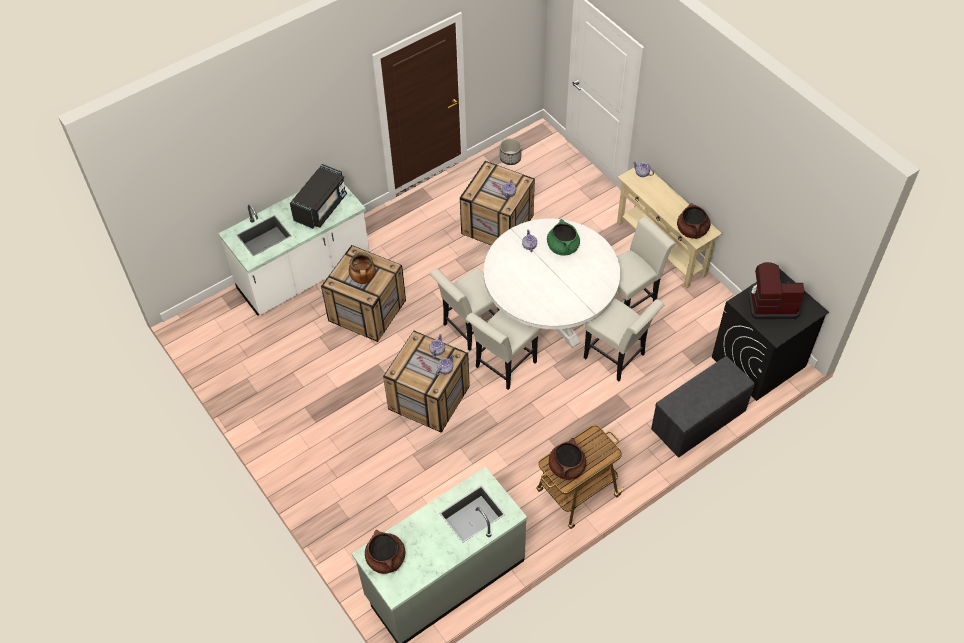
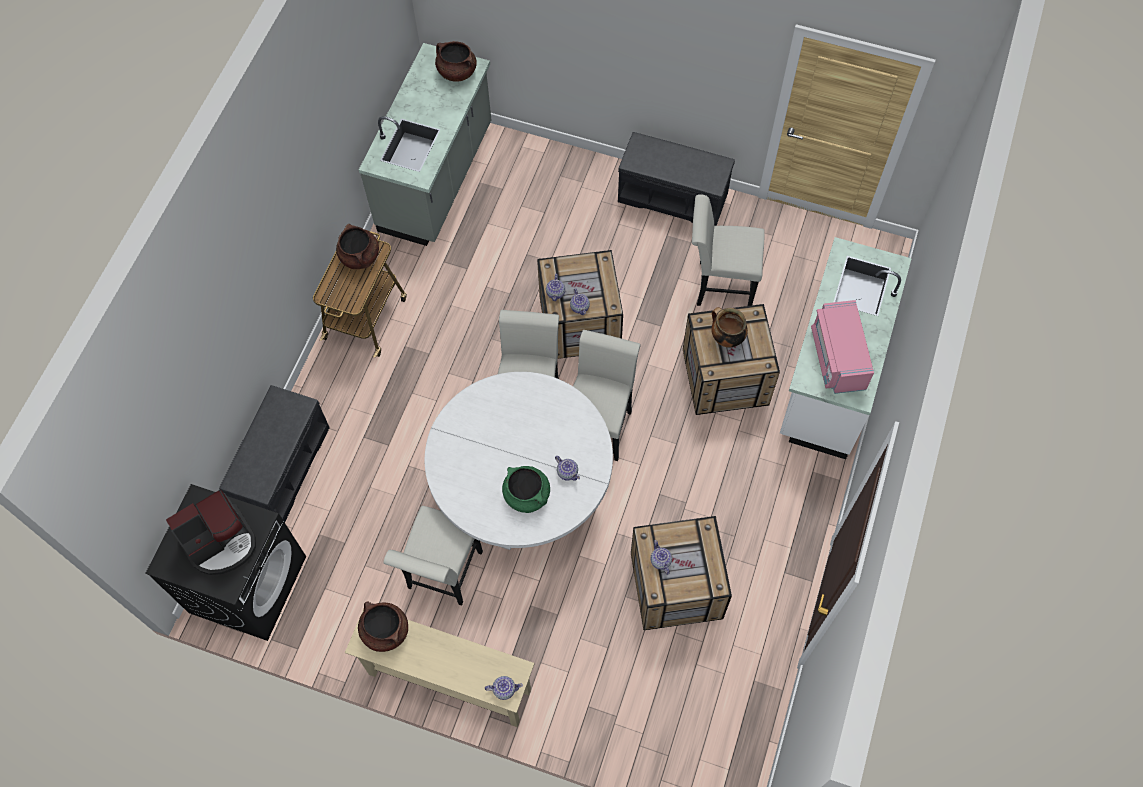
camera: 145 degrees right, 10 degrees up
(283, 447) = (674, 197): none -> grey bench
(321, 207) = (838, 357): black microwave -> pink microwave
(510, 158) = (743, 708): planter -> none
(618, 358) = (412, 488): white chair -> white chair (719, 285)

